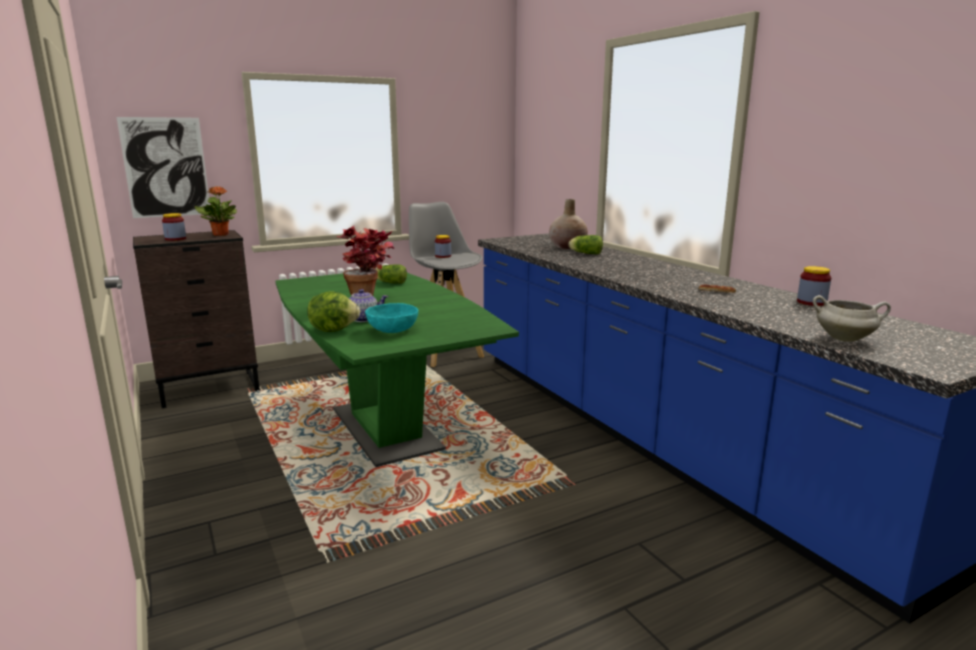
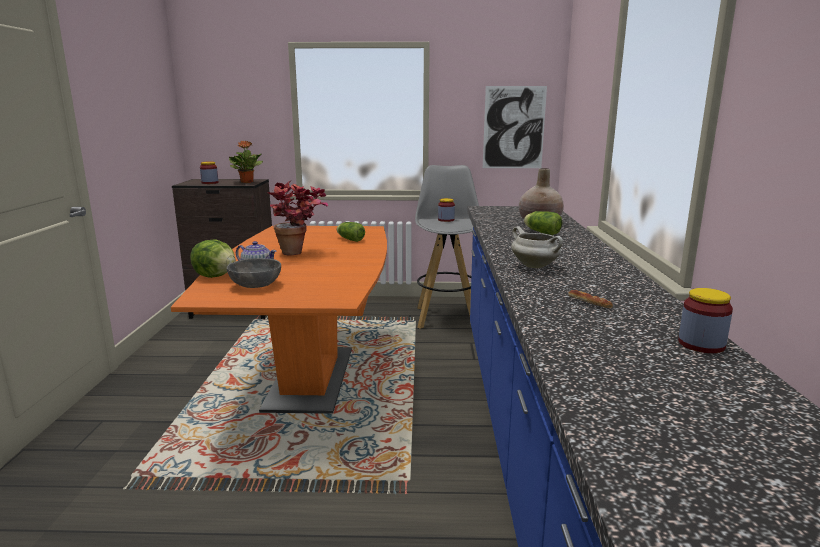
camera: 30 degrees right, 0 degrees up
(166, 167) = (226, 124): picture -> picture (514, 127)
(385, 429) = (310, 378): green dining table -> orange dining table
(392, 330) = (255, 285): turquoise bowl -> grey bowl
(845, 339) = (619, 416): white cooking pot -> white cooking pot (535, 266)

